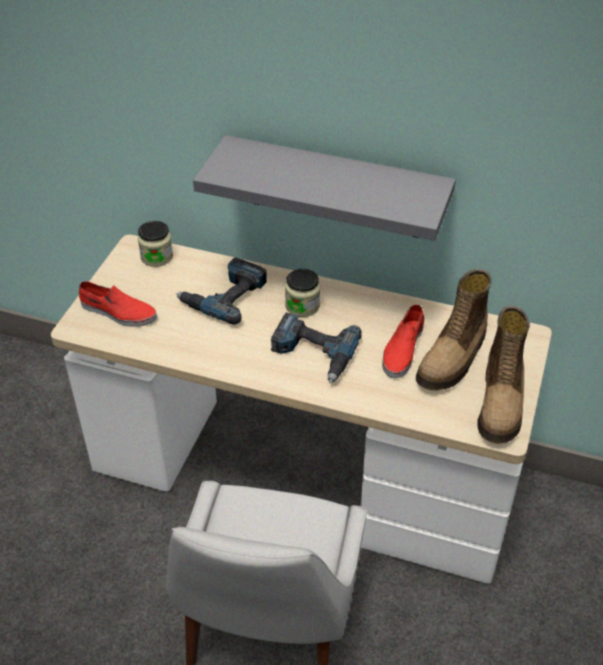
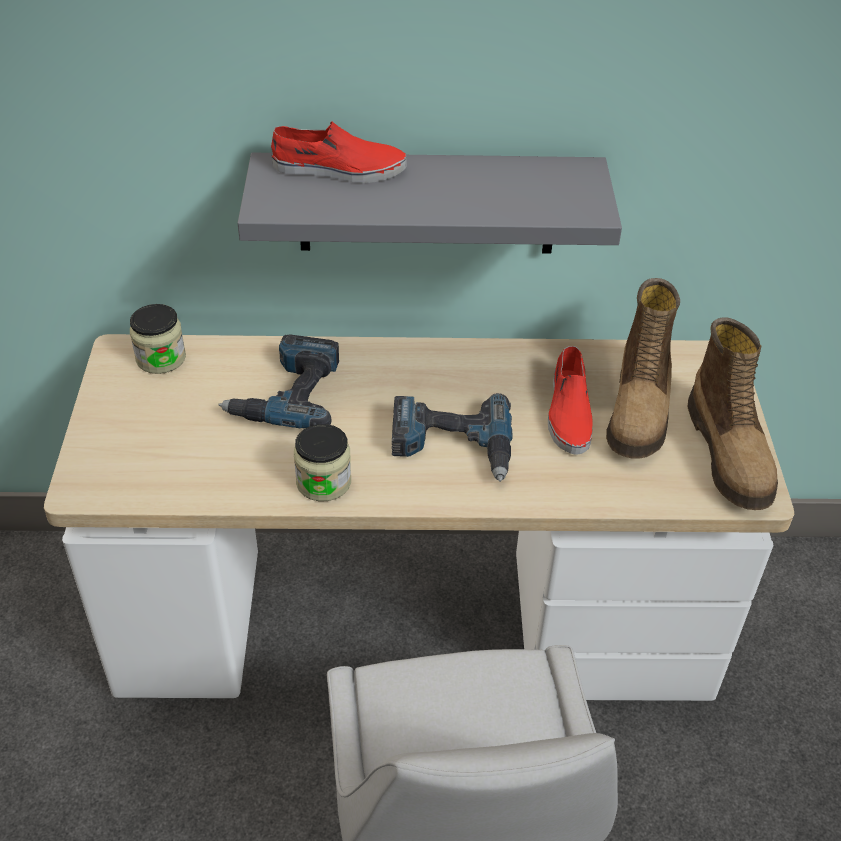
camera: 20 degrees left, 0 degrees up
(118, 312) = (138, 452): red shoe -> red shoe (339, 169)
(302, 306) = (404, 383): jar -> jar (323, 482)

